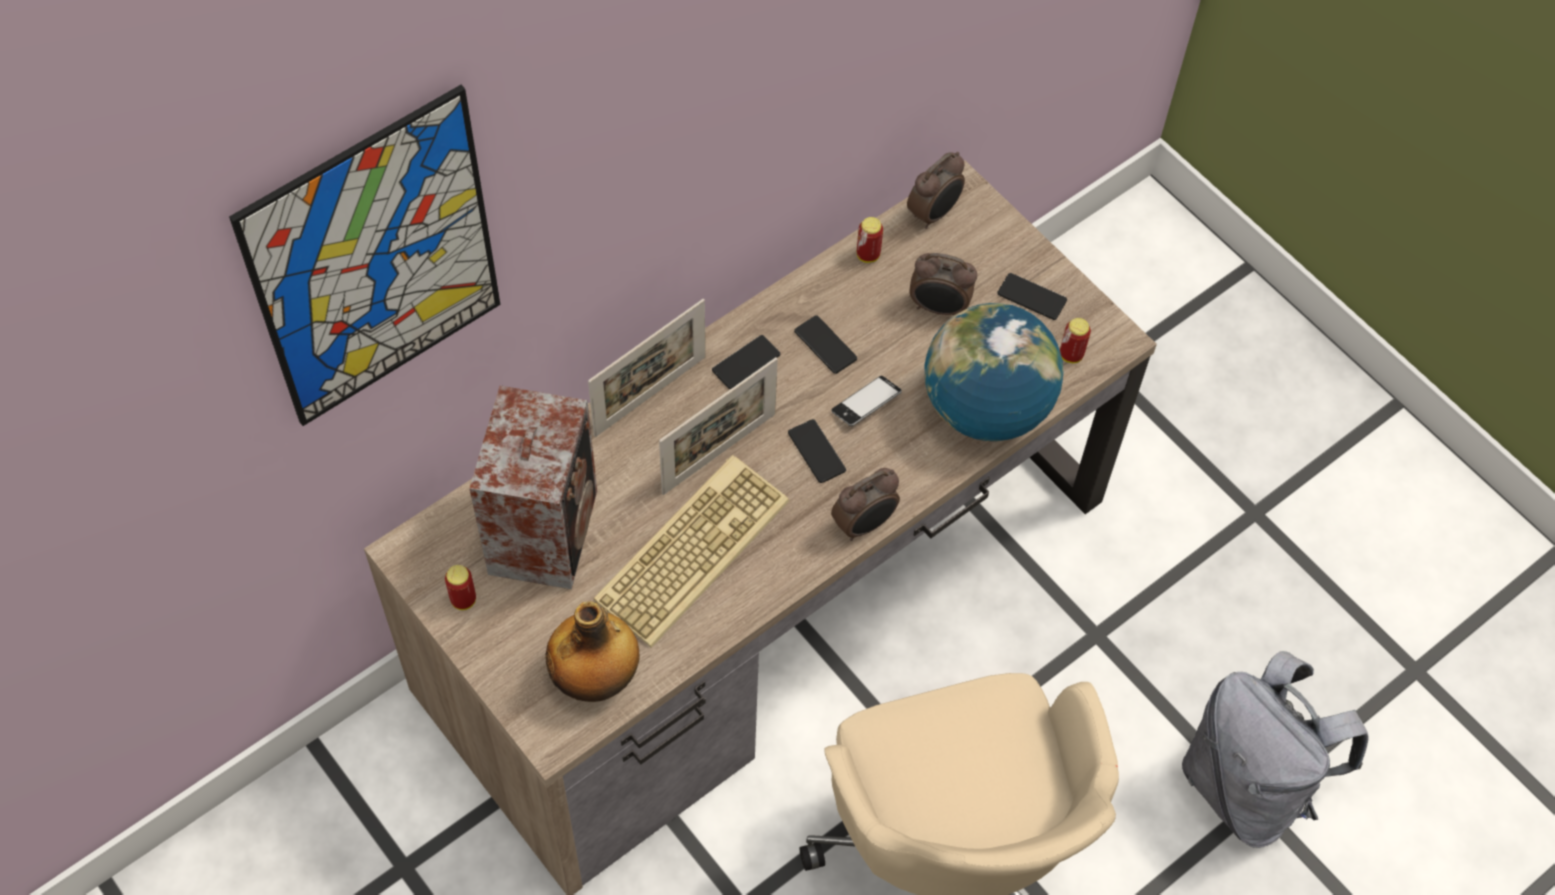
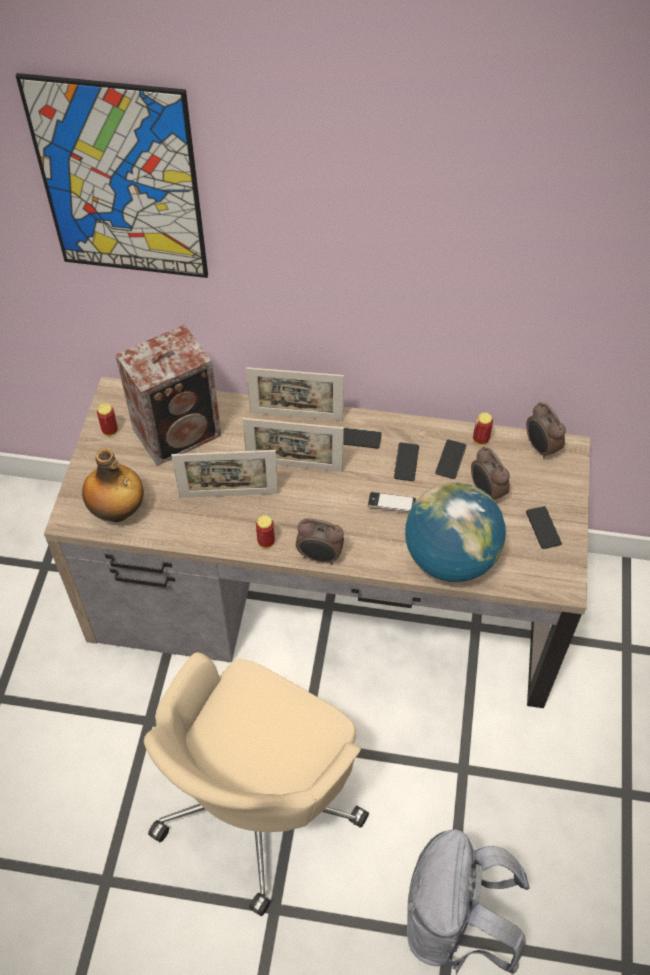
camera: 50 degrees right, 5 degrees down
(691, 547) = (229, 495): keyboard -> picture frame
(816, 452) = (340, 505): phone -> phone (451, 459)
(934, 213) = (540, 448): alarm clock -> alarm clock turned 60 degrees clockwise
(1071, 355) = (529, 572): can -> can (266, 542)

